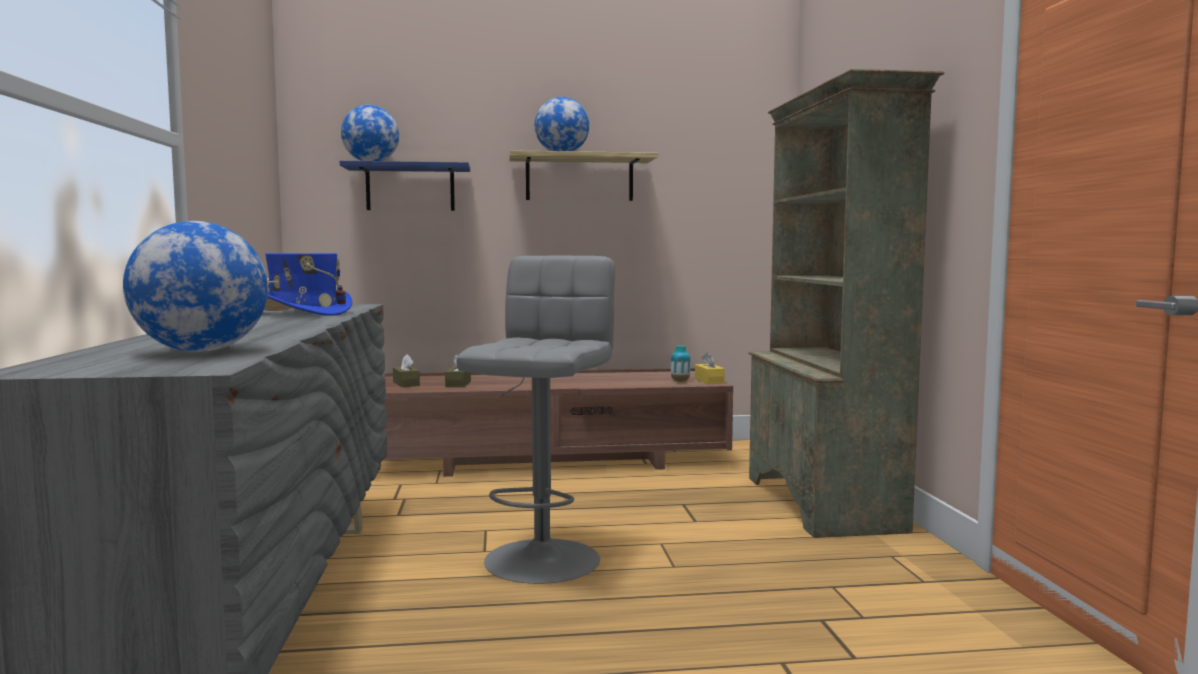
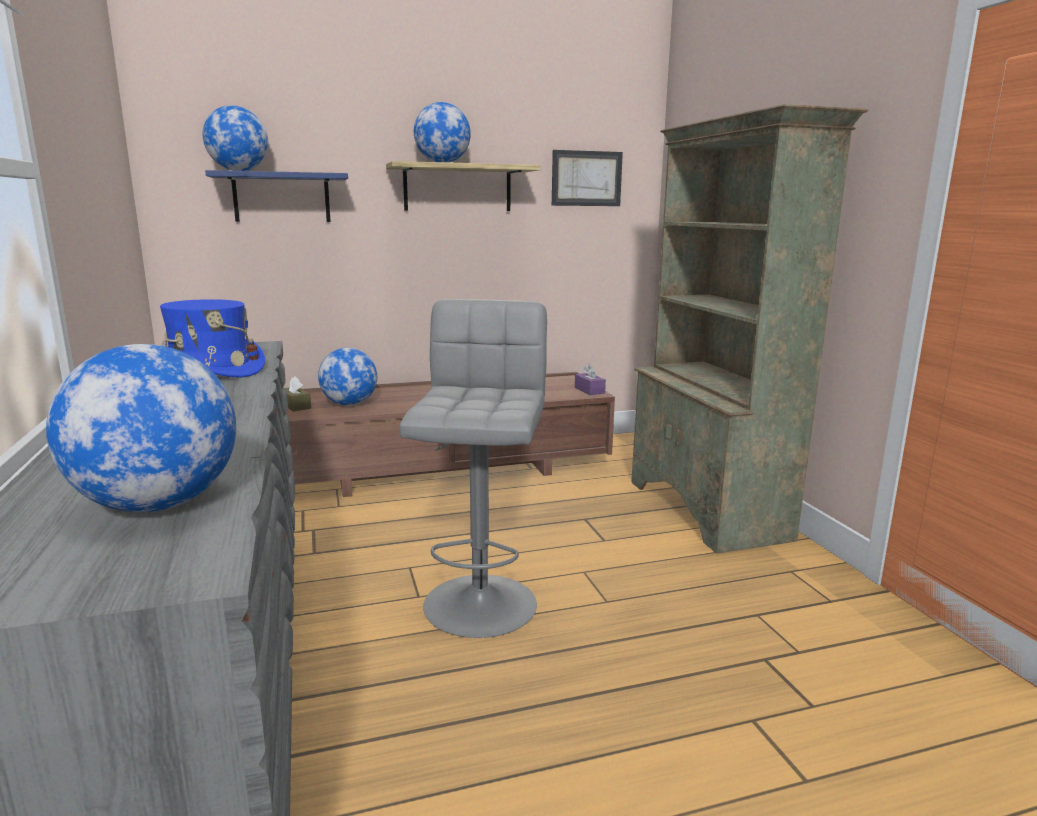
camera: 10 degrees left, 10 degrees up
(458, 384) = (349, 404): brown tissue box -> globe
(680, 381) = (563, 392): vase -> none
(709, 381) = (589, 390): yellow tissue box -> purple tissue box
(713, 168) = (586, 178): none -> picture

